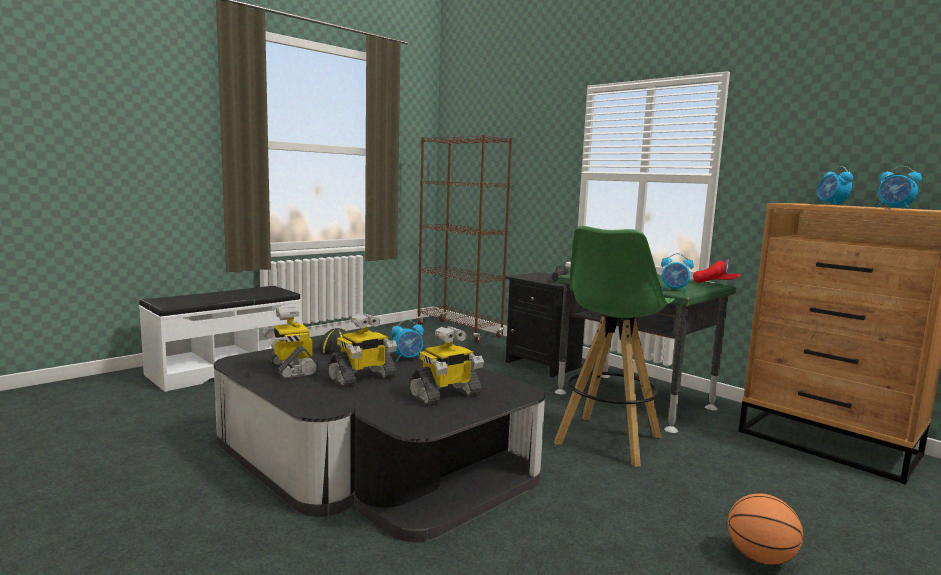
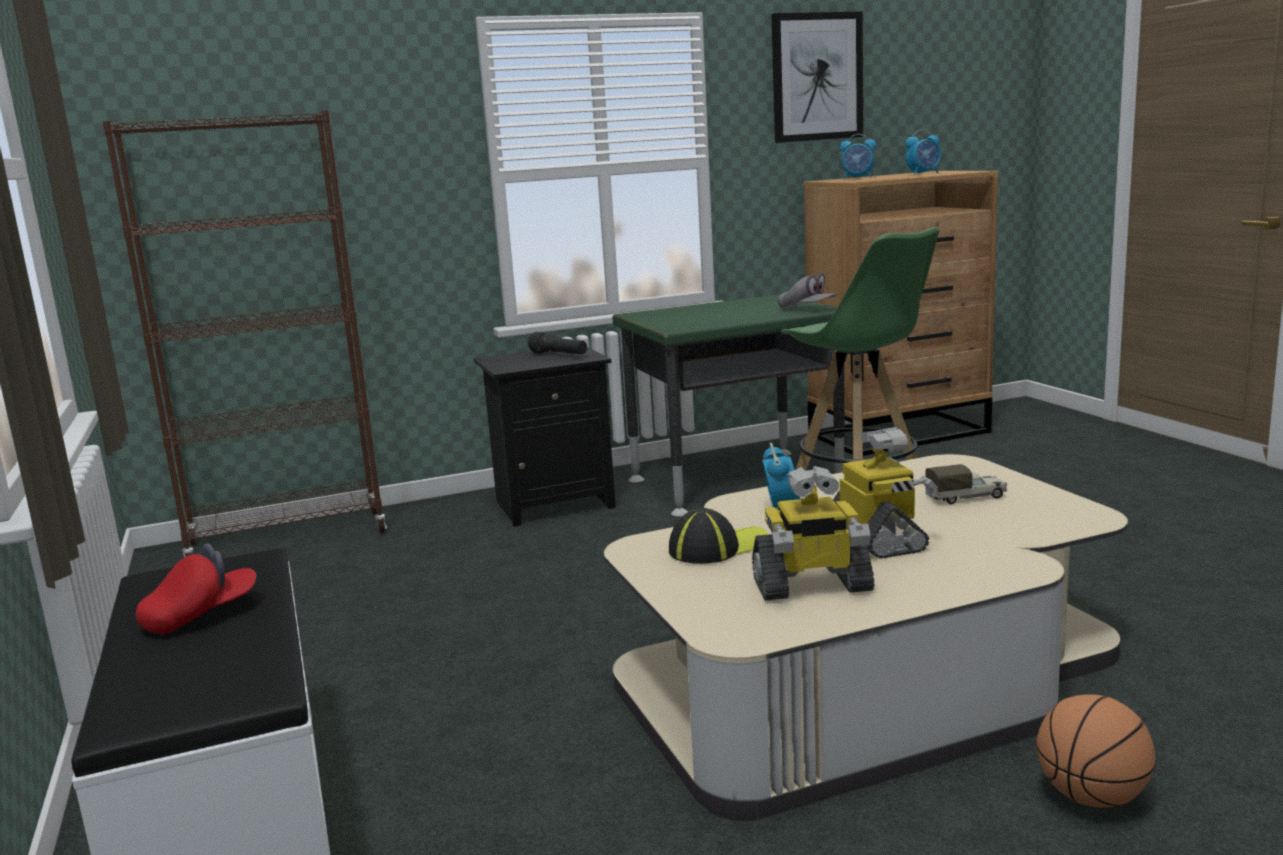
camera: 65 degrees left, 5 degrees up
(371, 457) = (864, 666): black coffee table -> beige coffee table
(445, 395) = (967, 497): toy robot -> toy truck
(674, 290) = (807, 309): alarm clock -> grey cap
(715, 284) = (769, 297): red cap -> red cap (201, 615)
(760, 558) = (1127, 508): basketball -> basketball (1091, 797)
(828, 117) = (817, 77): none -> picture

